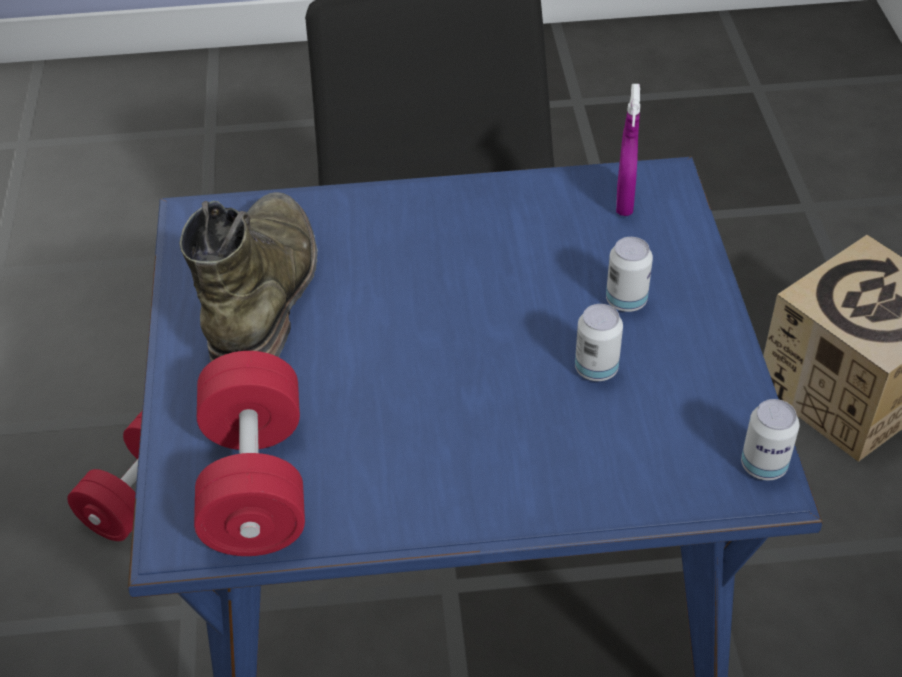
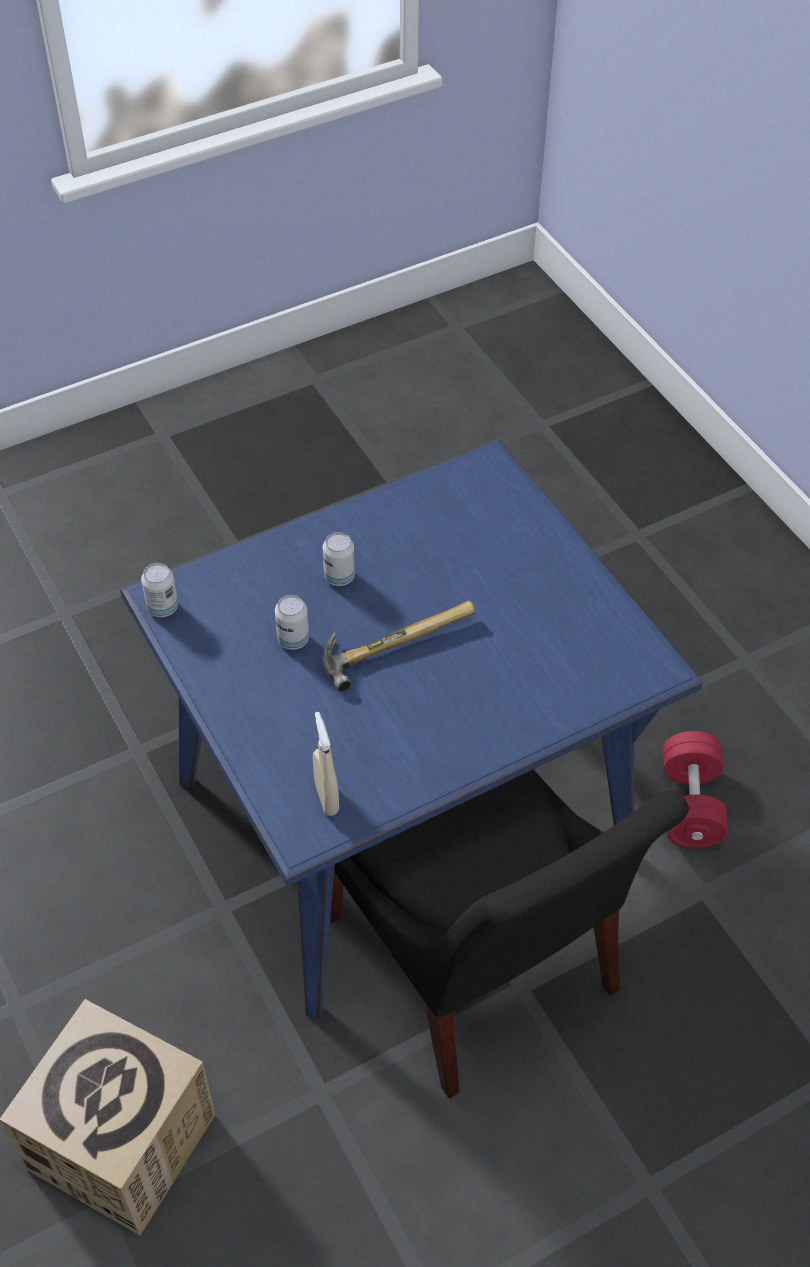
camera: 155 degrees right, 5 degrees up
(255, 483) = (468, 503): red dumbbell -> none
(264, 293) = (556, 623): green boot -> none
(468, 332) = (394, 639): none -> hammer
(624, 202) = (326, 798): purple spray bottle -> beige spray bottle
(626, 301) = (291, 701): can -> can (339, 577)

